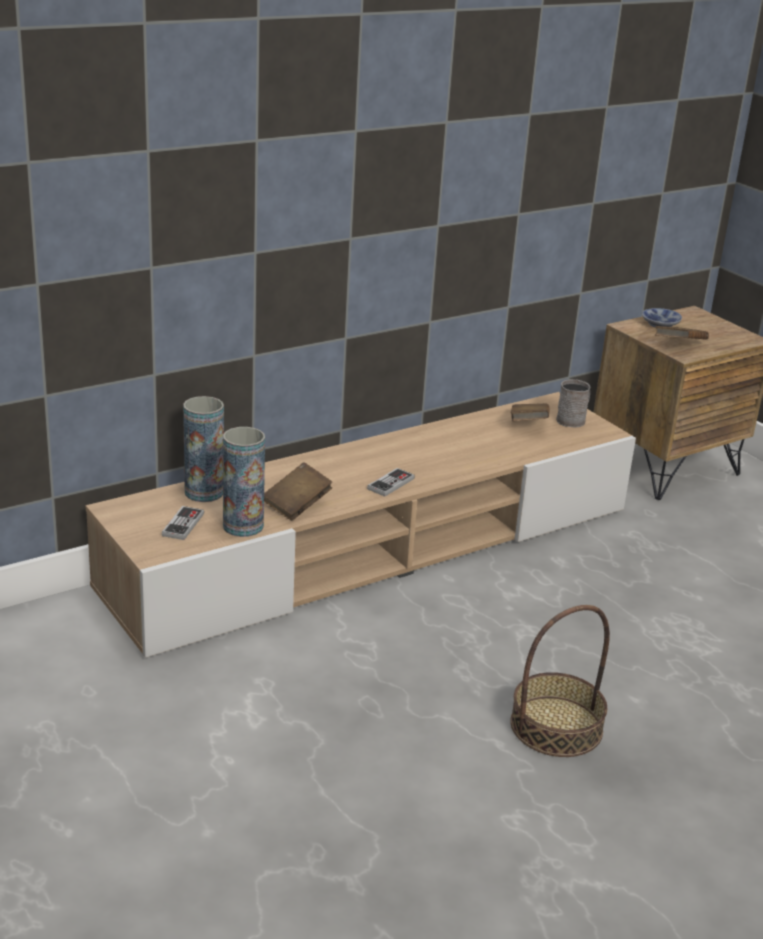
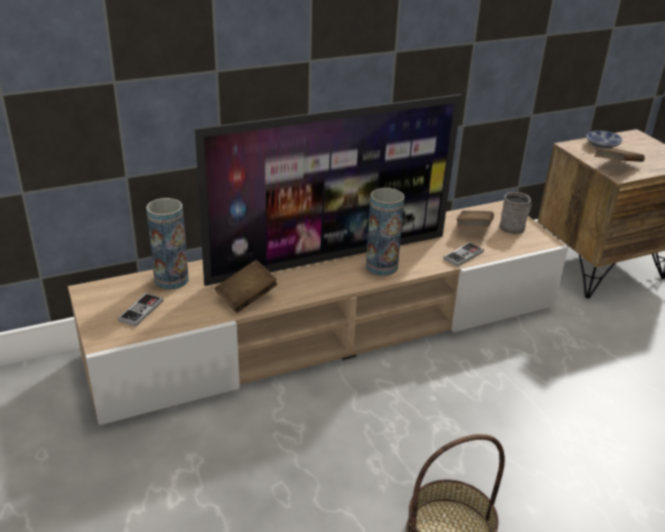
camera: 10 degrees right, 5 degrees up
(243, 526) = (192, 316): vase -> vase (381, 266)
(375, 461) = (329, 257): none -> television
(391, 484) = (336, 281): game controller -> game controller (463, 255)

